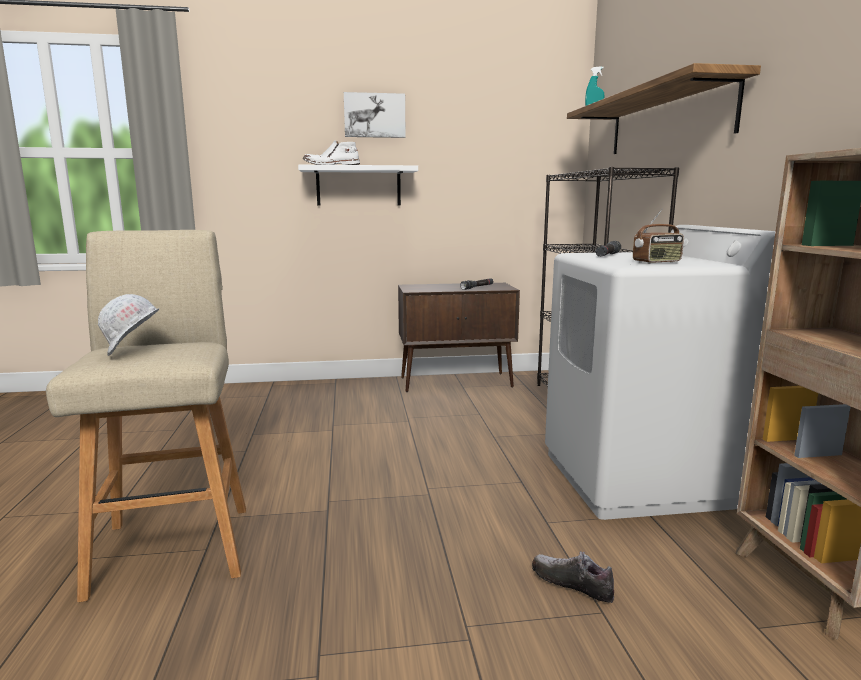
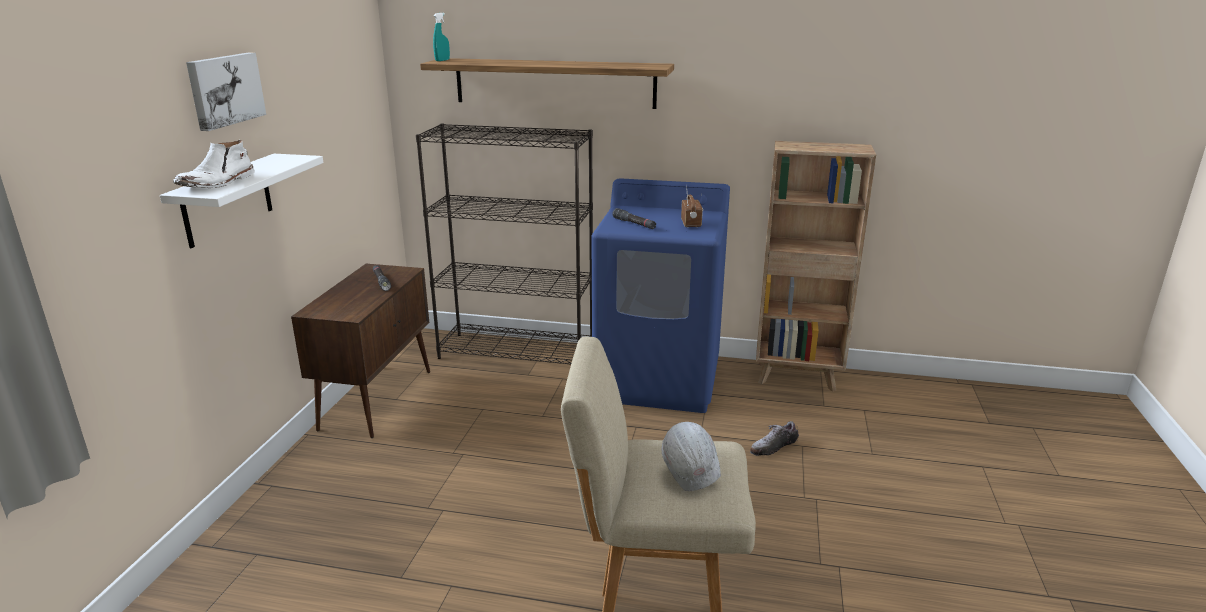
camera: 70 degrees left, 10 degrees up
(637, 479) = (659, 380): white washing machine -> blue washing machine

